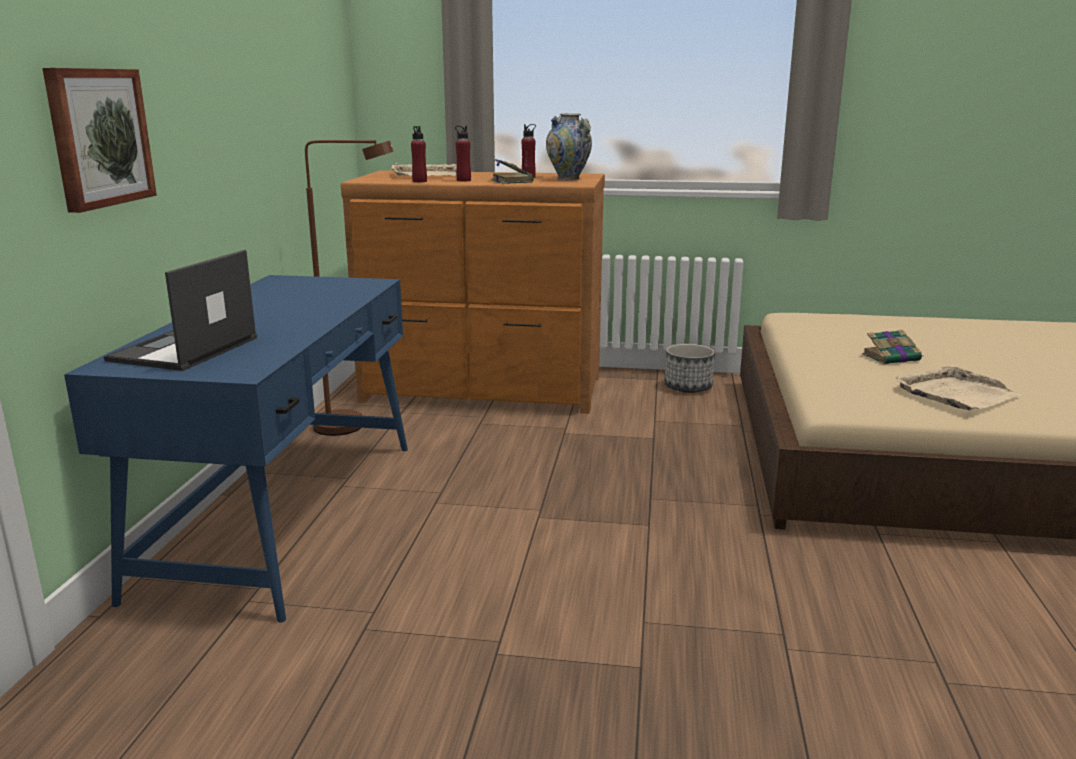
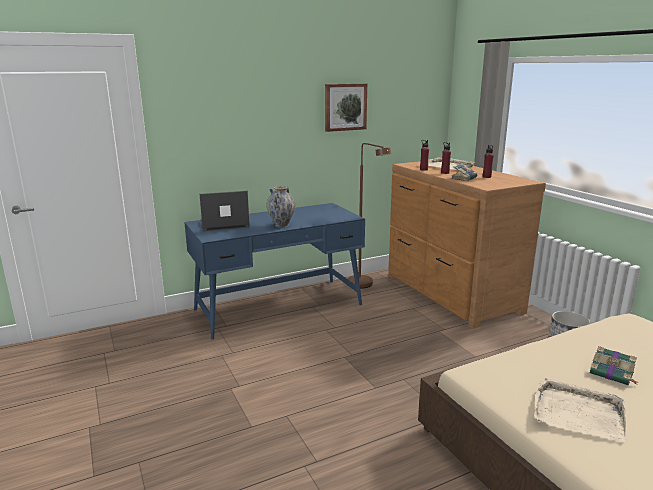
camera: 55 degrees right, 0 degrees up
(99, 137) = (223, 139): picture -> picture (345, 107)
(568, 179) = (501, 182): vase -> vase (281, 225)

